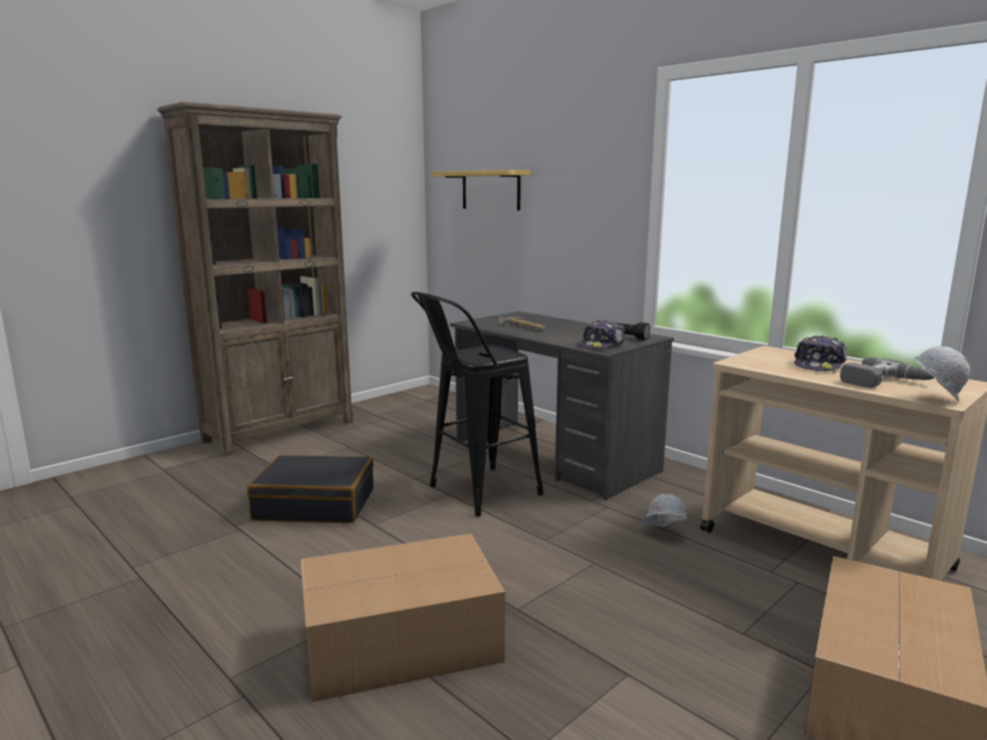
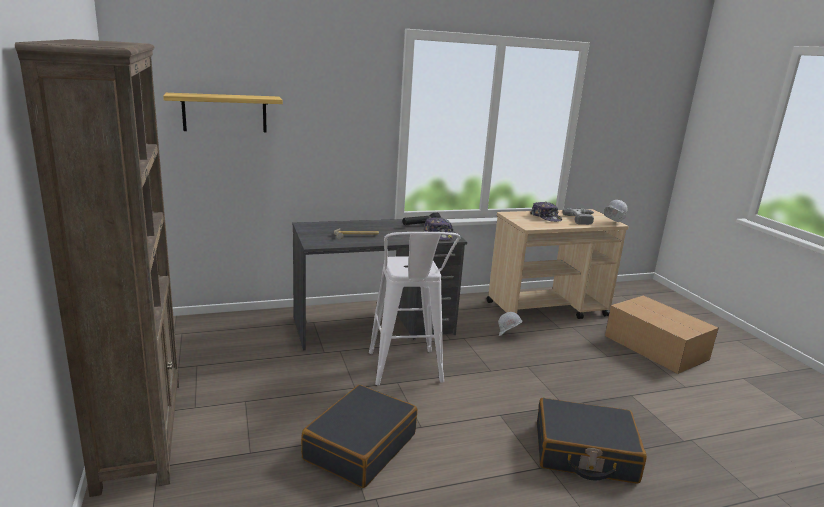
camera: 65 degrees left, 5 degrees up
(404, 642) = (584, 453): cardboard box -> black suitcase
(475, 493) = (406, 372): black stool -> white stool

